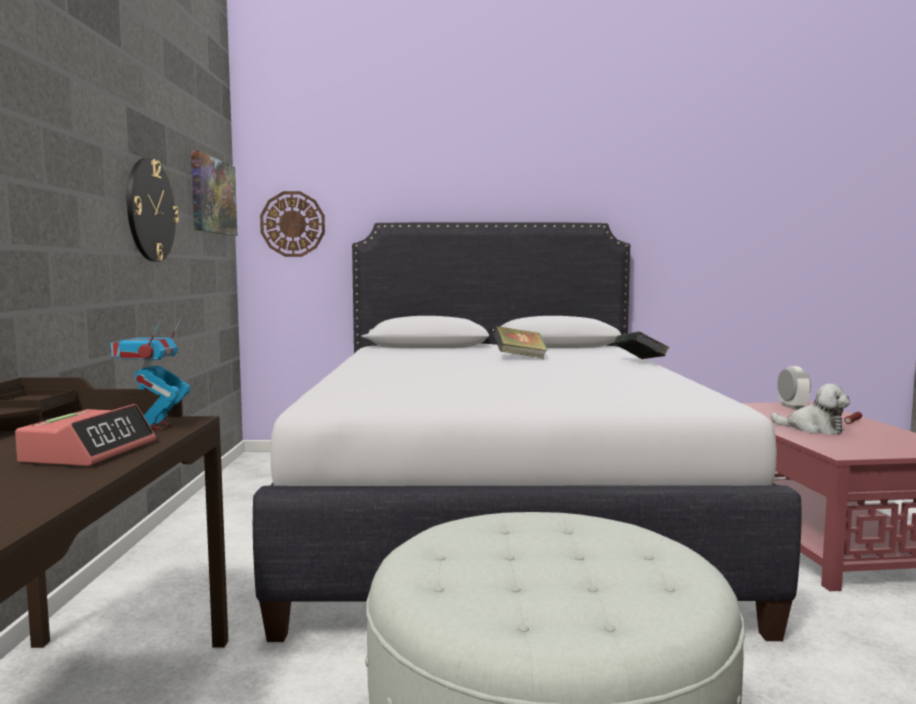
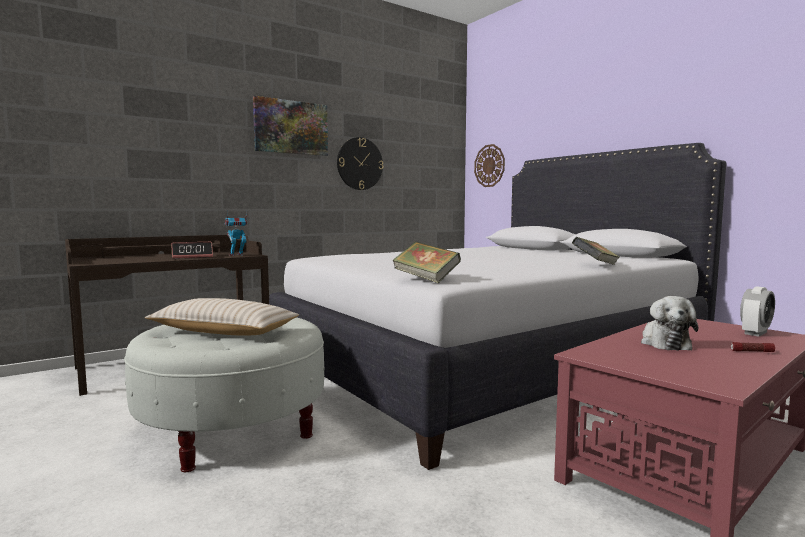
camera: 55 degrees right, 0 degrees up
(212, 196) = (433, 153): picture -> picture (291, 127)
(519, 358) = (535, 256): book -> book (426, 279)
(564, 571) = (224, 332): none -> beige pillow

